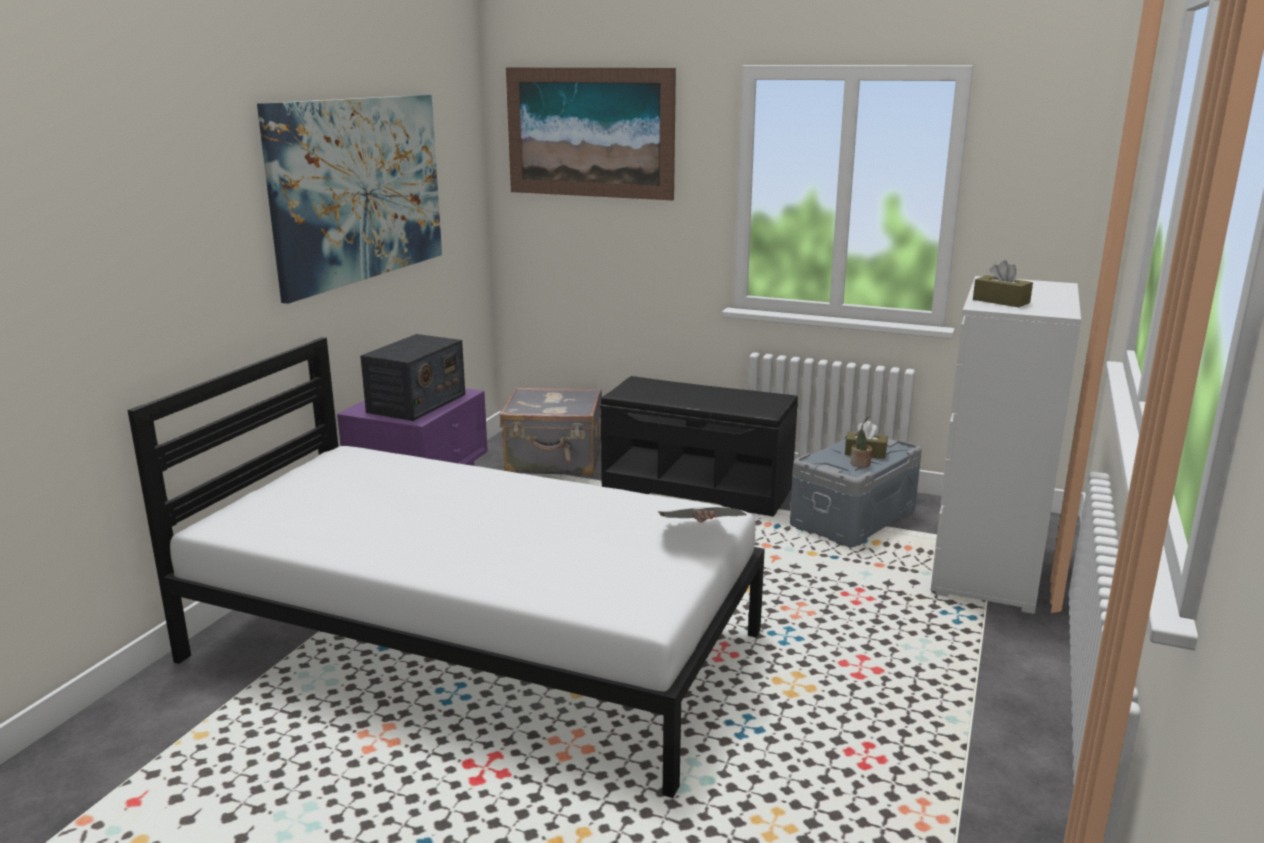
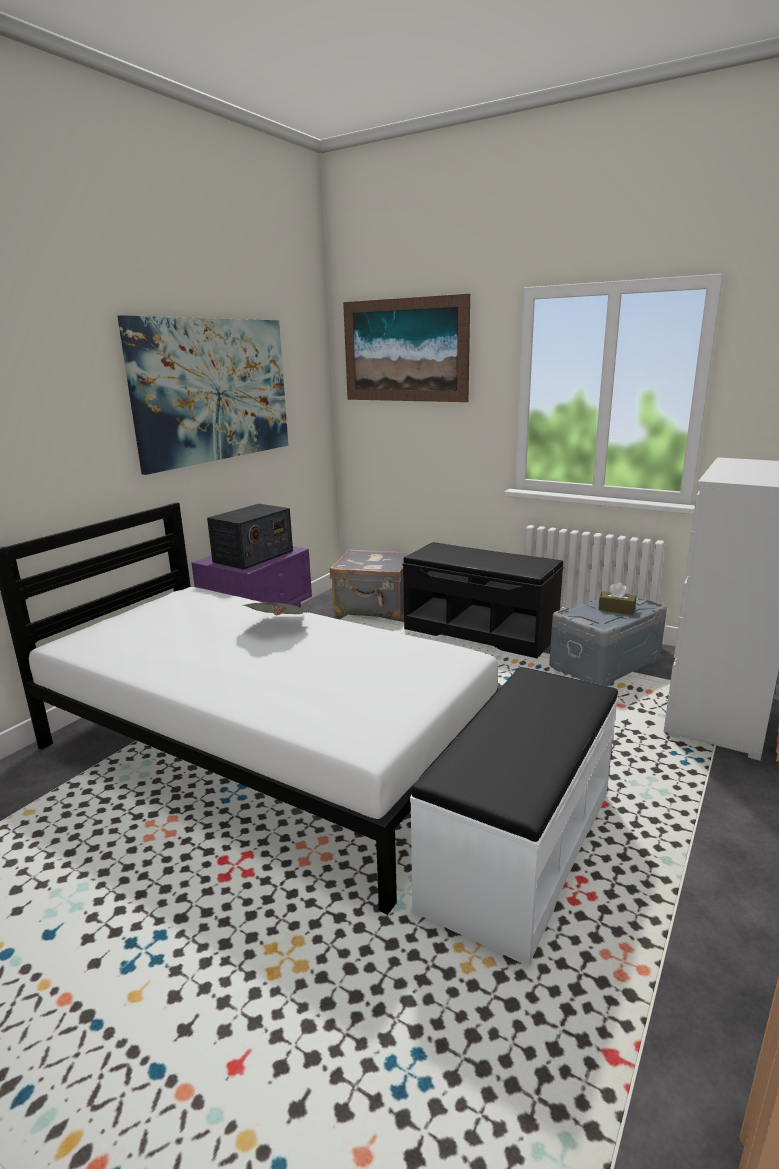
camera: 10 degrees right, 0 degrees up
(700, 536) = (442, 675): newspaper -> newspaper (280, 626)
(795, 722) = (517, 848): none -> white bench
(860, 464) = (610, 618): potted plant -> none
(1001, 301) = (736, 475): brown tissue box -> none

